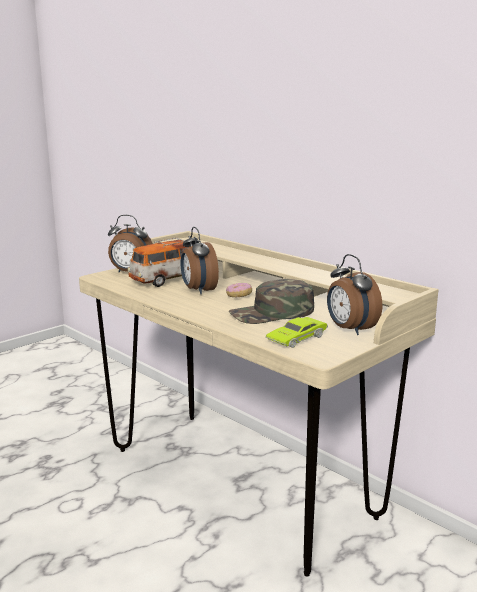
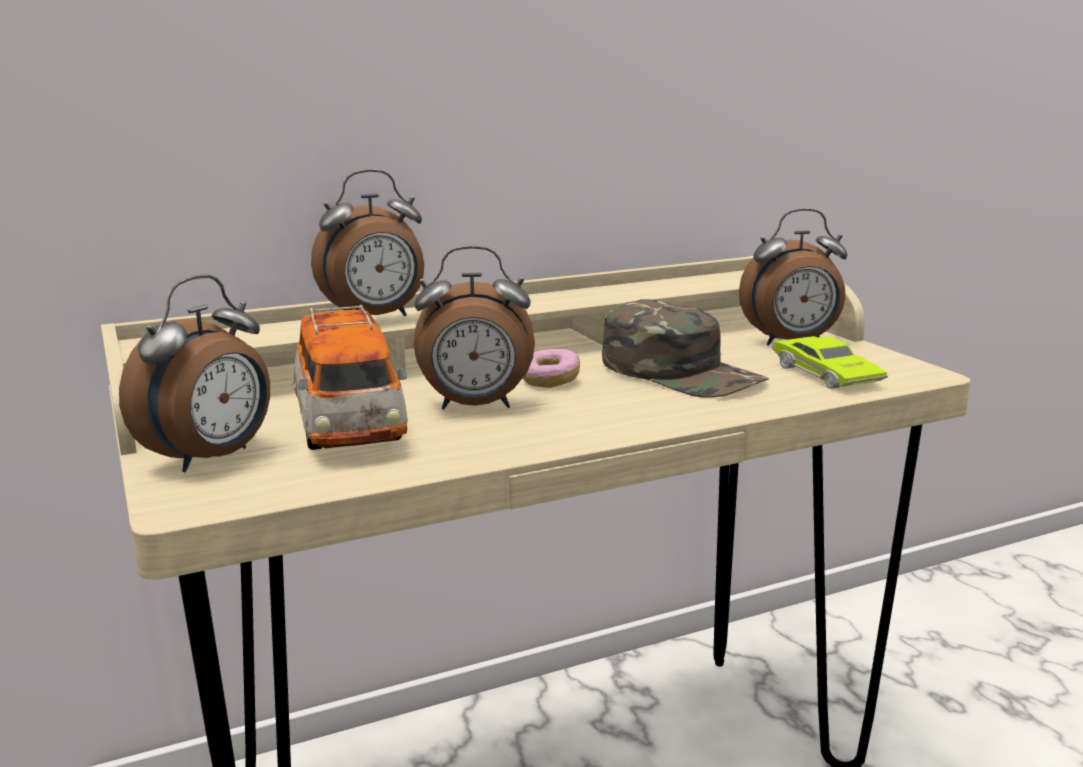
camera: 70 degrees left, 0 degrees up
(233, 253) = (376, 318): none -> alarm clock
(272, 313) = (681, 372): green cap -> green cap turned 45 degrees counterclockwise

